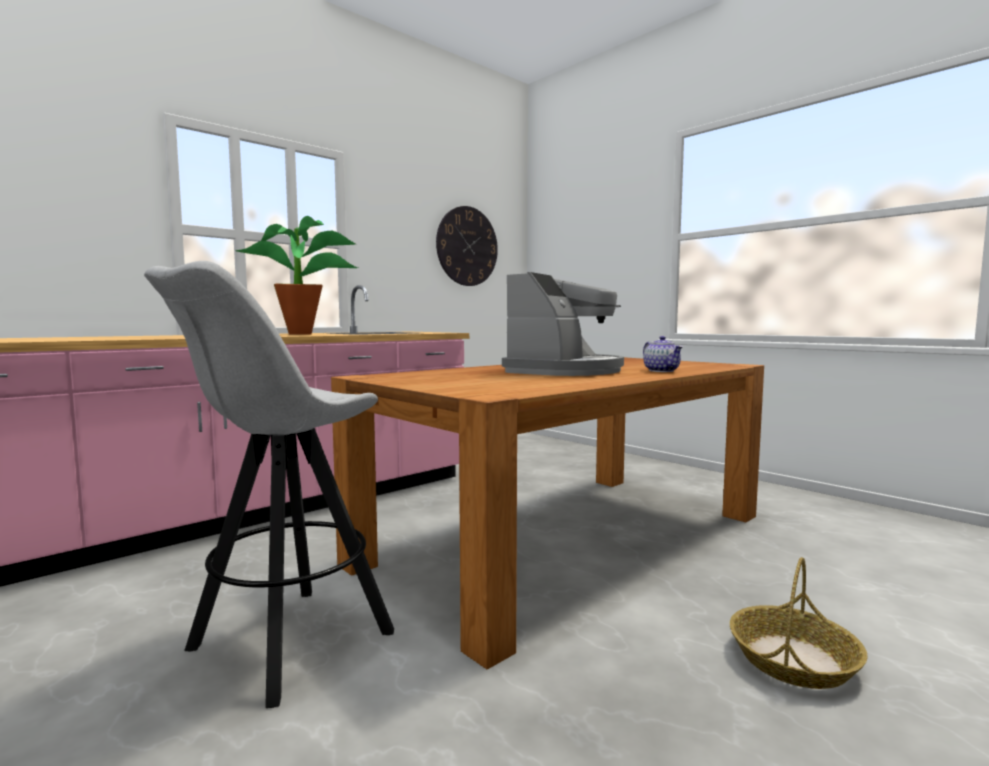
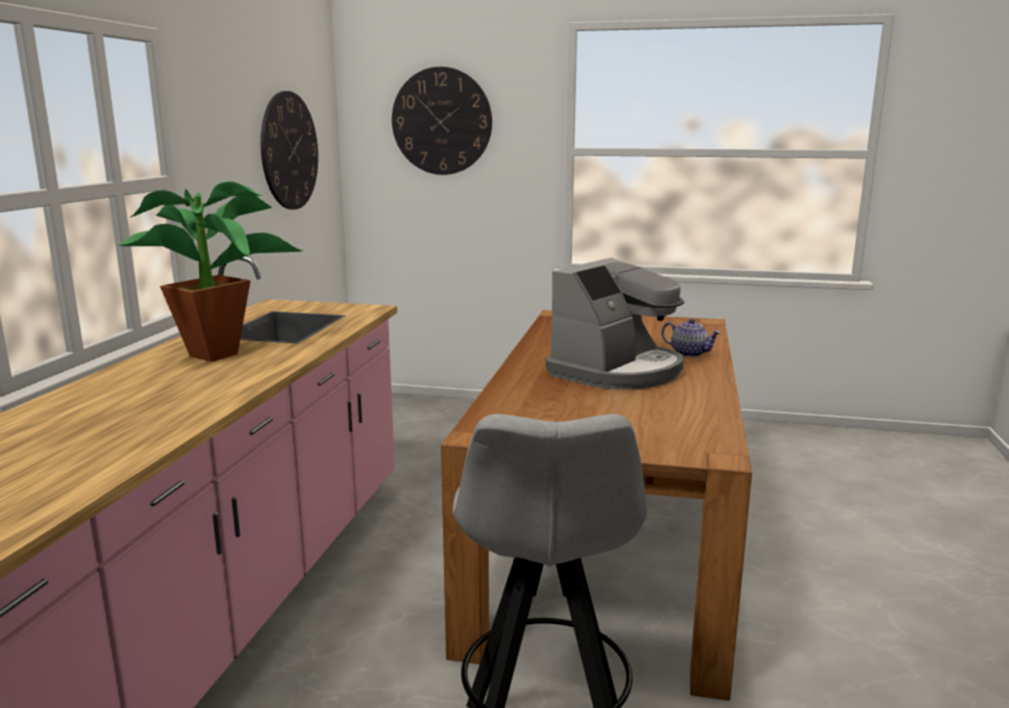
camera: 35 degrees left, 10 degrees up
(565, 371) = (617, 371): coffee machine -> coffee machine turned 45 degrees clockwise
(586, 226) = (441, 121): none -> wall clock
(793, 659) = (878, 597): basket -> none

